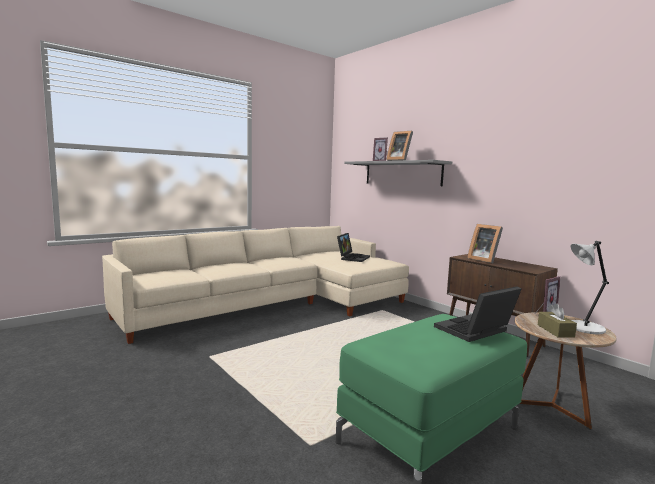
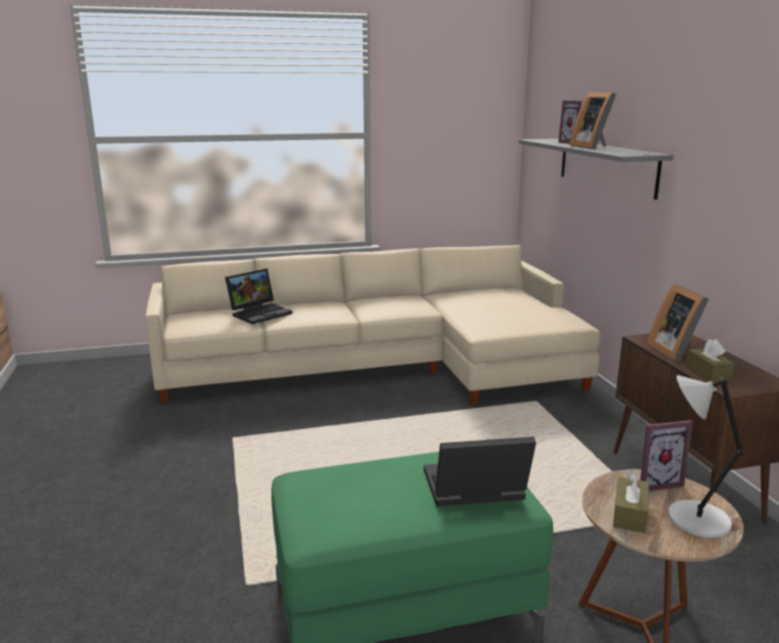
camera: 25 degrees right, 10 degrees up
(352, 258) = (507, 308): laptop -> laptop (260, 313)
(512, 266) = (708, 373): none -> brown tissue box

